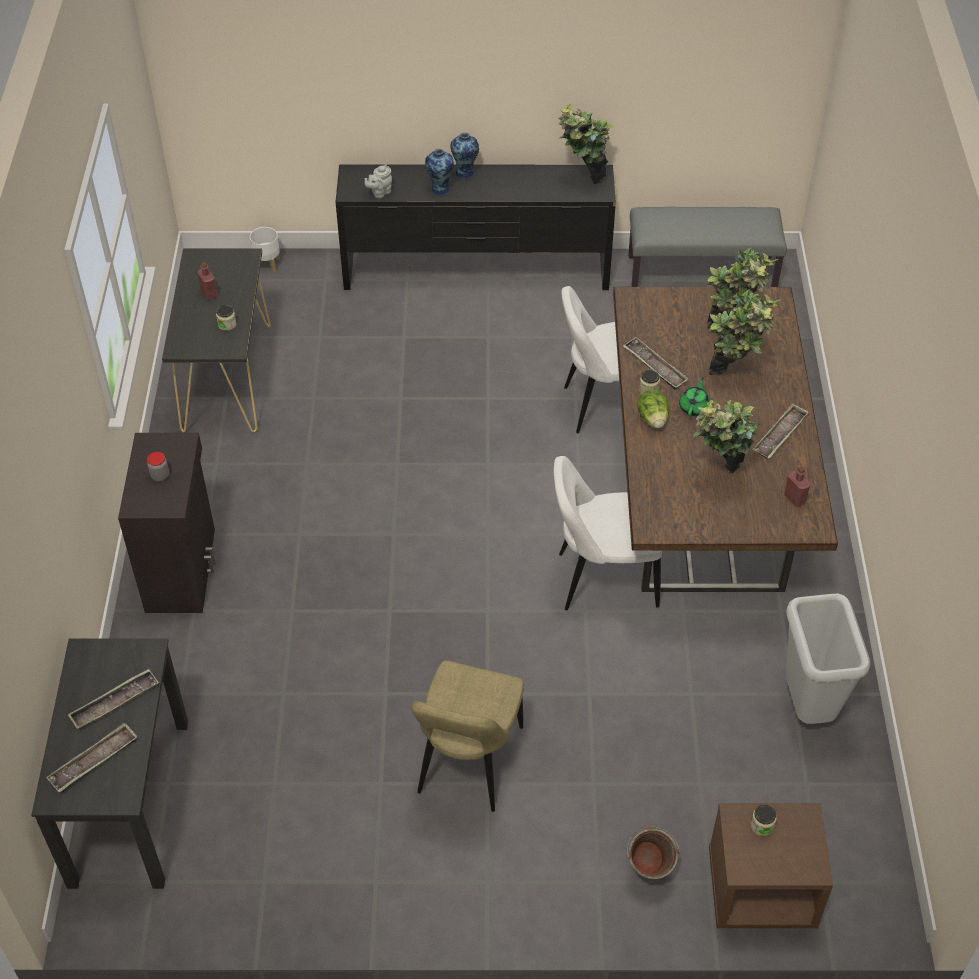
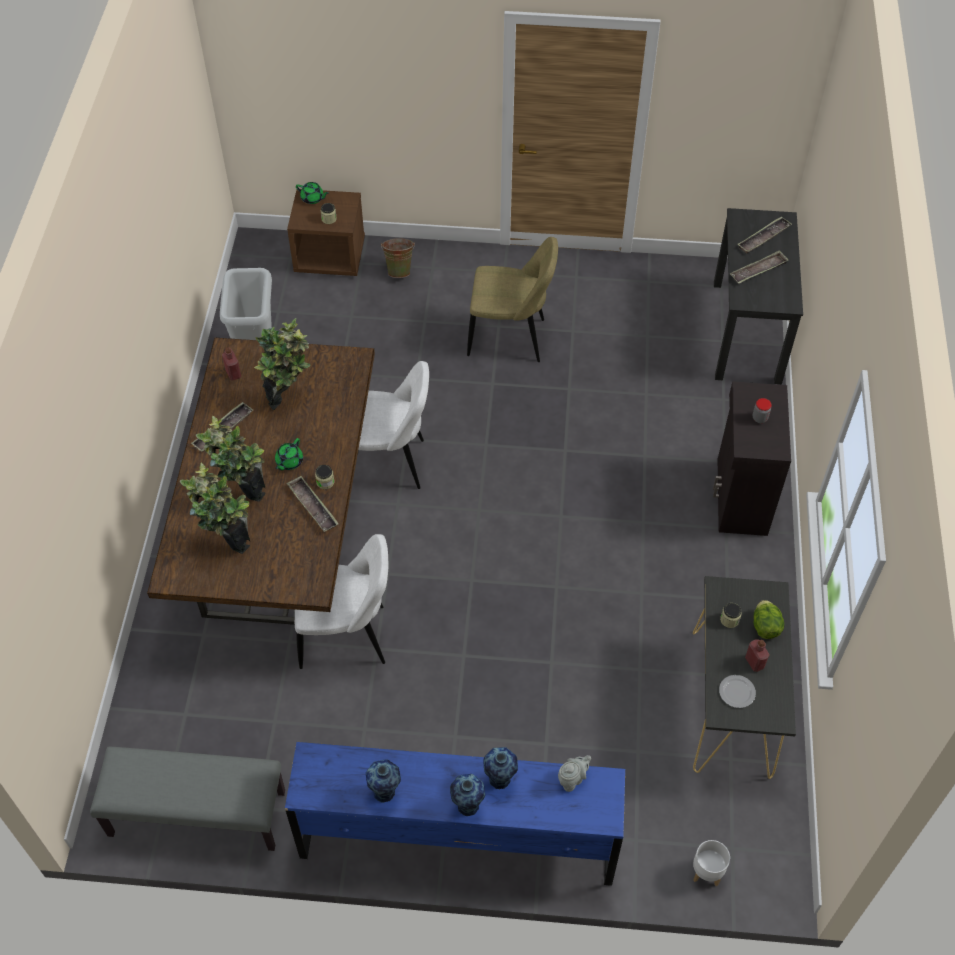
camera: 175 degrees left, 5 degrees up
(229, 272) = (737, 691): none -> plate
(468, 765) = (510, 338): beige chair -> beige chair turned 75 degrees clockwise
(476, 271) = (458, 839): black dresser -> blue dresser
(533, 176) = (385, 792): none -> vase
(583, 184) = (328, 774): potted plant -> none
(652, 419) = (329, 453): lettuce -> lettuce (765, 627)
(800, 865) = (313, 198): none -> green teapot

